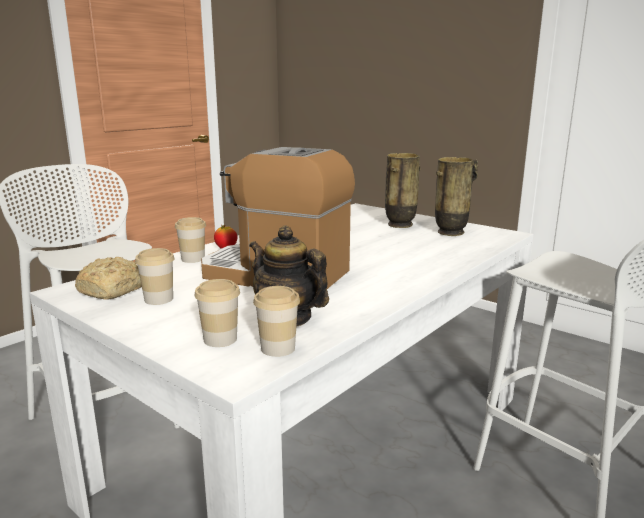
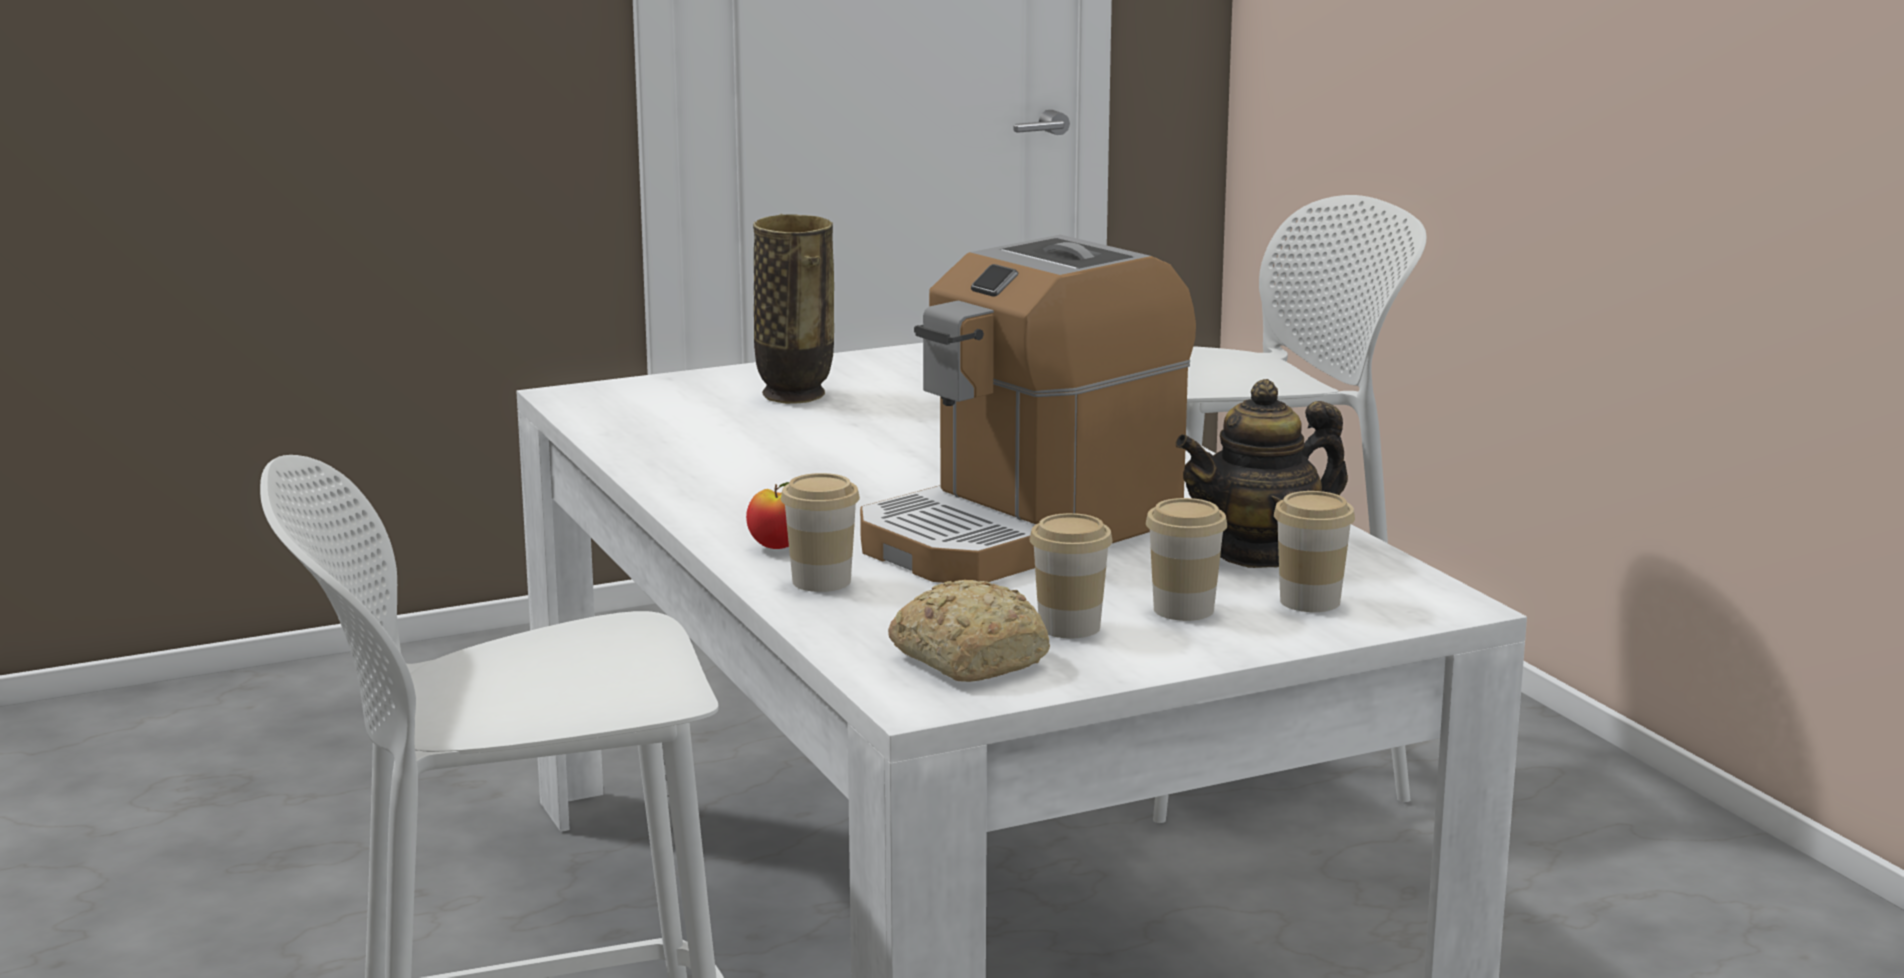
camera: 65 degrees left, 0 degrees up
(278, 348) = (1373, 573): cup -> cup (1183, 609)
(450, 233) = (910, 377): vase -> none

